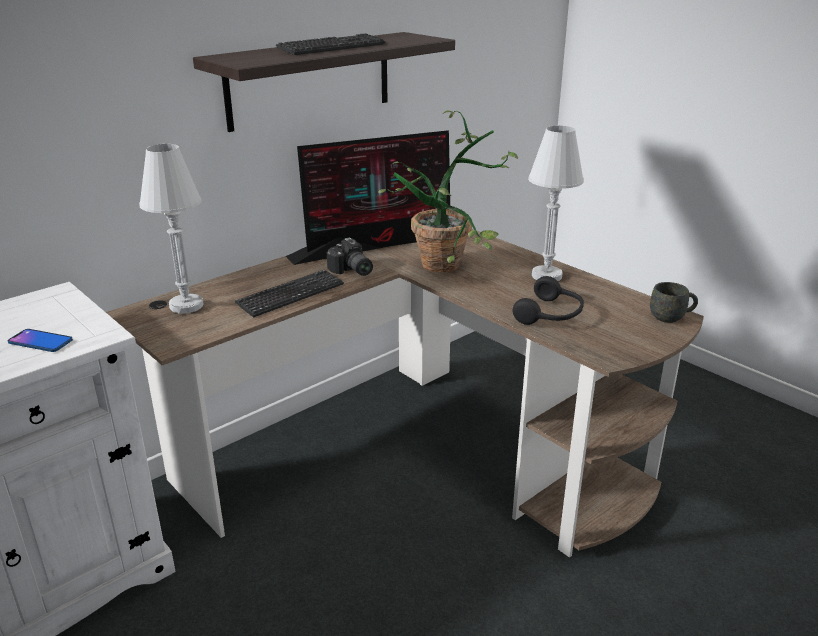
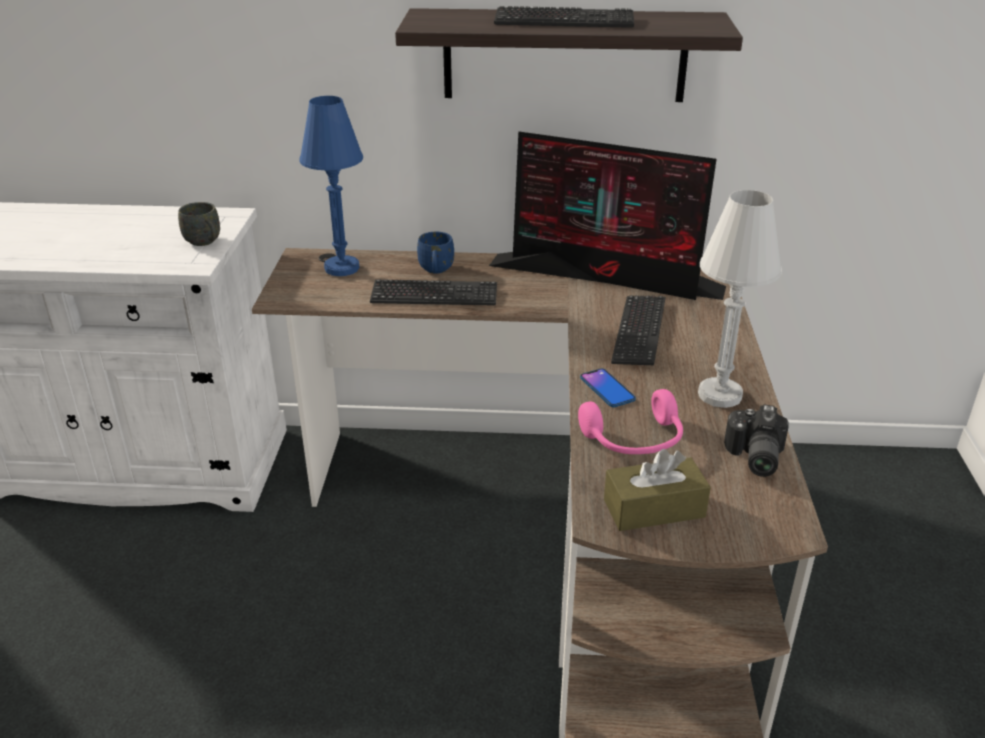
camera: 45 degrees right, 5 degrees up
(40, 341) = (156, 252): phone -> phone (607, 389)
(186, 306) = (342, 268): white table lamp -> blue table lamp
(262, 281) = (436, 271): none -> blue mug
(351, 271) = (526, 295): camera -> camera (752, 457)
(452, 264) = (639, 332): potted plant -> keyboard
(551, 315) = (635, 441): black headphones -> pink headphones
(617, 339) = (654, 508): none -> brown tissue box
(671, 318) = (775, 523): grey mug -> grey mug (205, 242)

